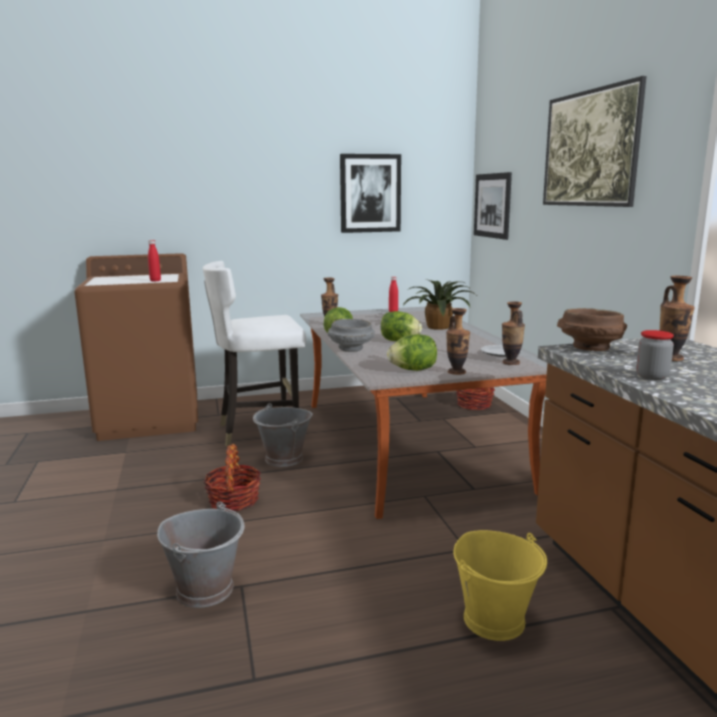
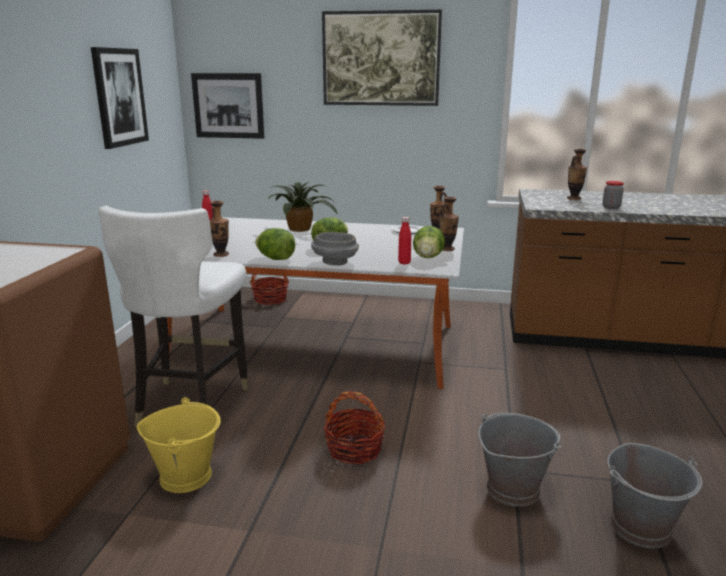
camera: 65 degrees left, 5 degrees up
(155, 281) = (50, 255): red bottle -> red bottle (404, 263)
(284, 459) = (285, 405): grey bucket -> grey bucket (641, 527)
(495, 620) = (589, 383): yellow bucket -> yellow bucket (186, 476)
(589, 348) = (540, 203): brown bowl -> none

